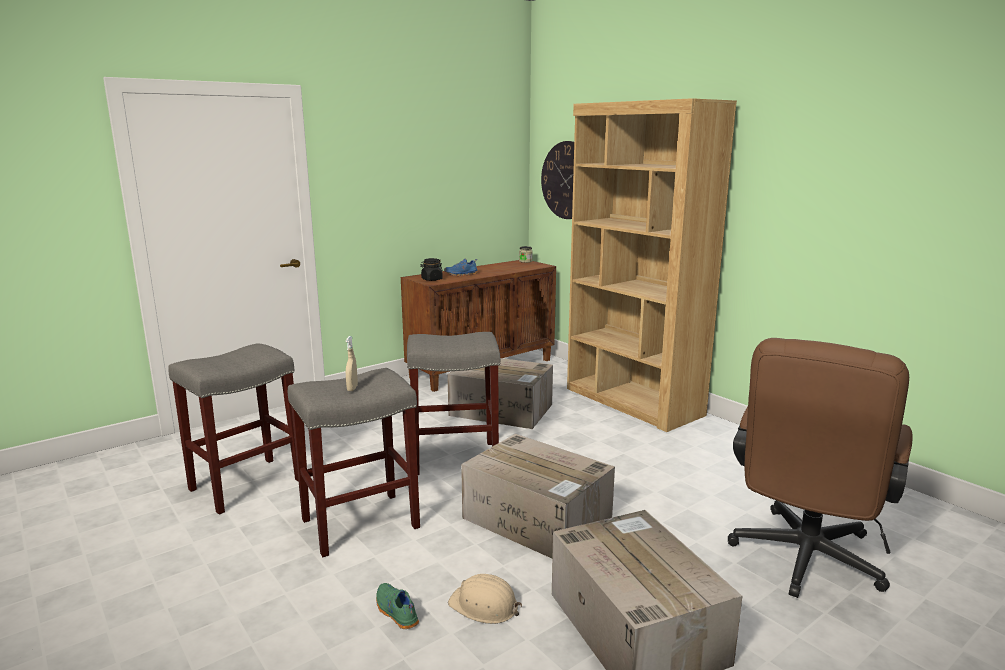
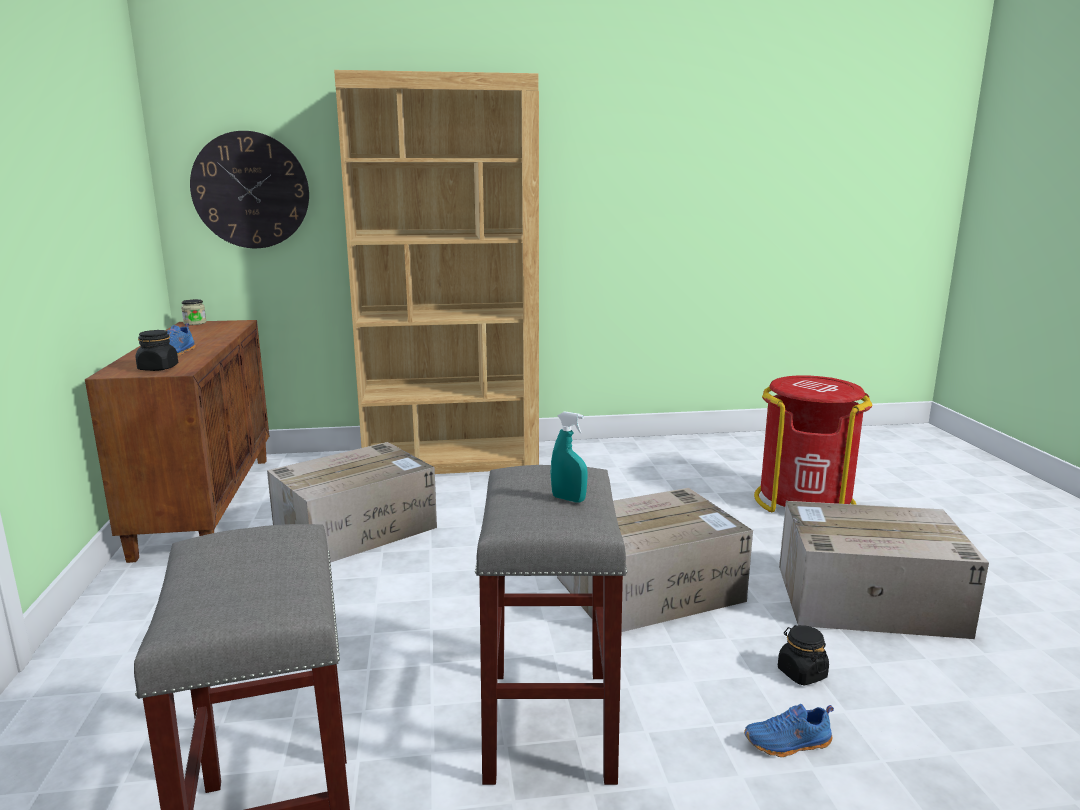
camera: 60 degrees left, 0 degrees up
(352, 388) = (568, 499): beige spray bottle -> turquoise spray bottle
(395, 612) = (788, 744): green shoe -> blue shoe
(453, 458) = (445, 599): grey stool -> none
(484, 606) = (801, 673): beige hard hat -> black jar
(803, 562) = (804, 501): brown office chair -> red trash can

